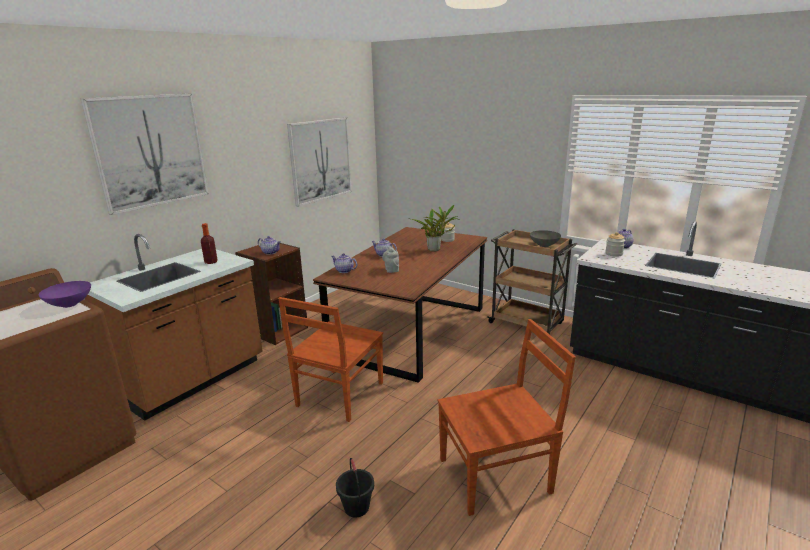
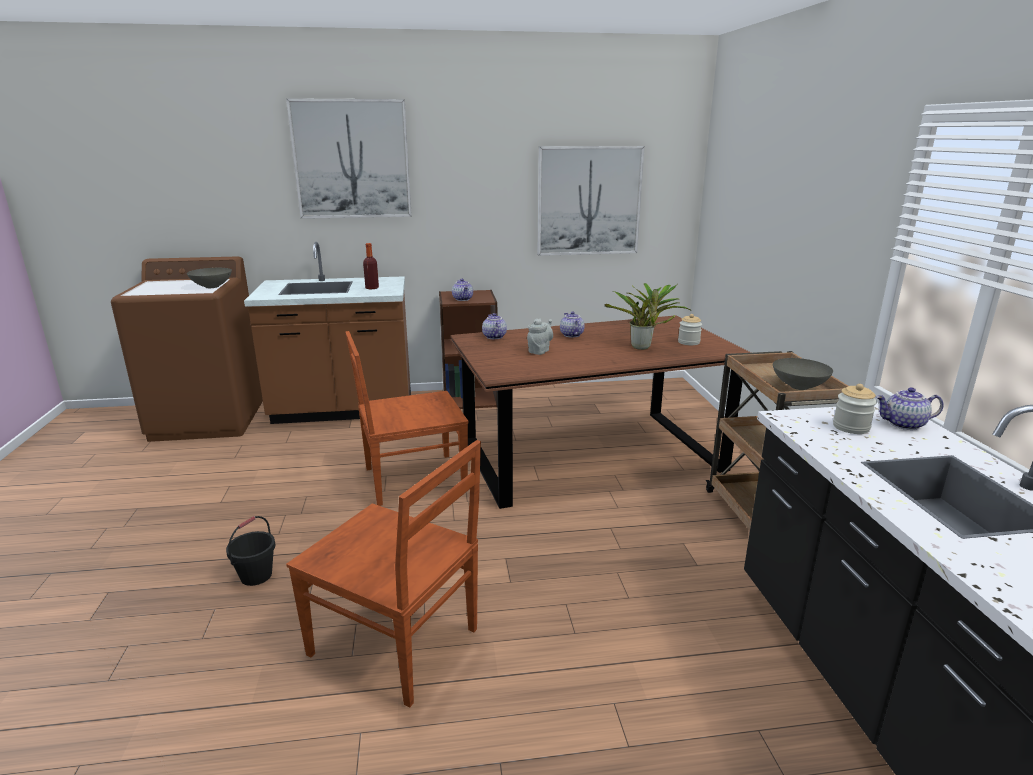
camera: 45 degrees right, 0 degrees up
(70, 304) = (212, 287): purple bowl -> grey bowl

